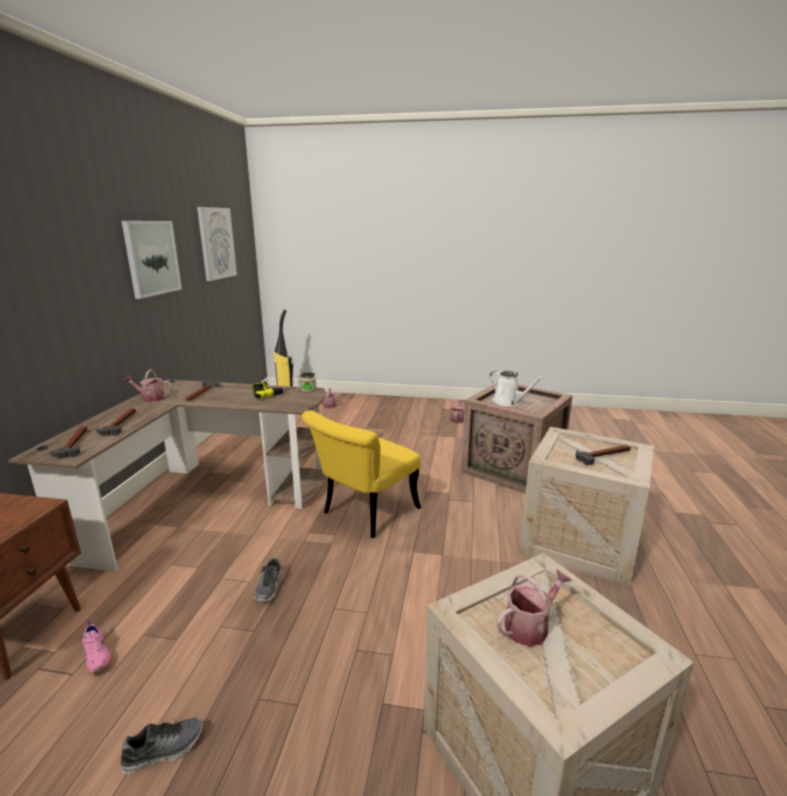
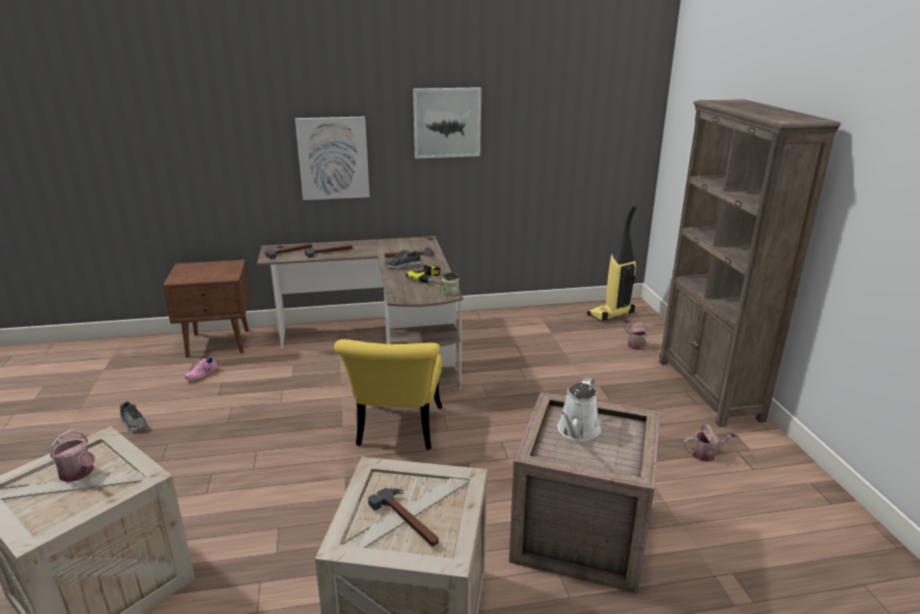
camera: 70 degrees right, 5 degrees up
(150, 398) = (385, 244): watering can -> none
(216, 243) = (567, 111): picture -> picture (333, 158)
(269, 587) = (275, 413): shoe -> shoe (402, 266)
(364, 514) = (397, 432): yellow chair -> yellow chair turned 105 degrees counterclockwise
(397, 402) = (709, 390): none -> brown bookcase

